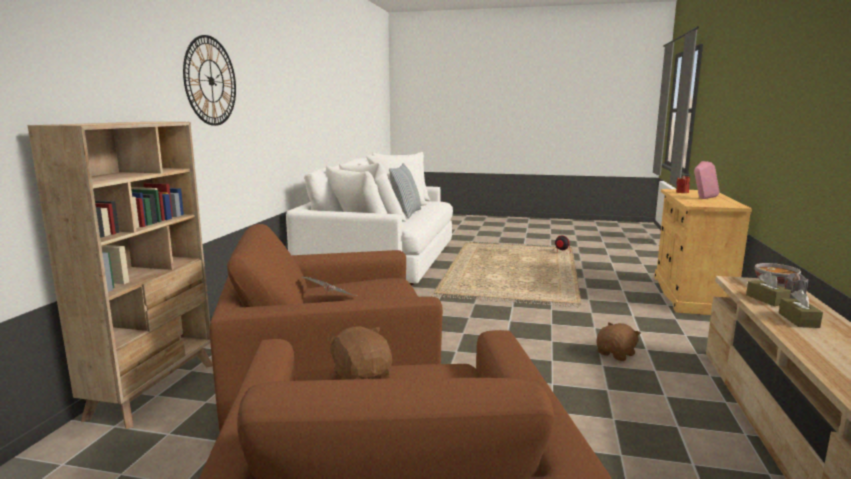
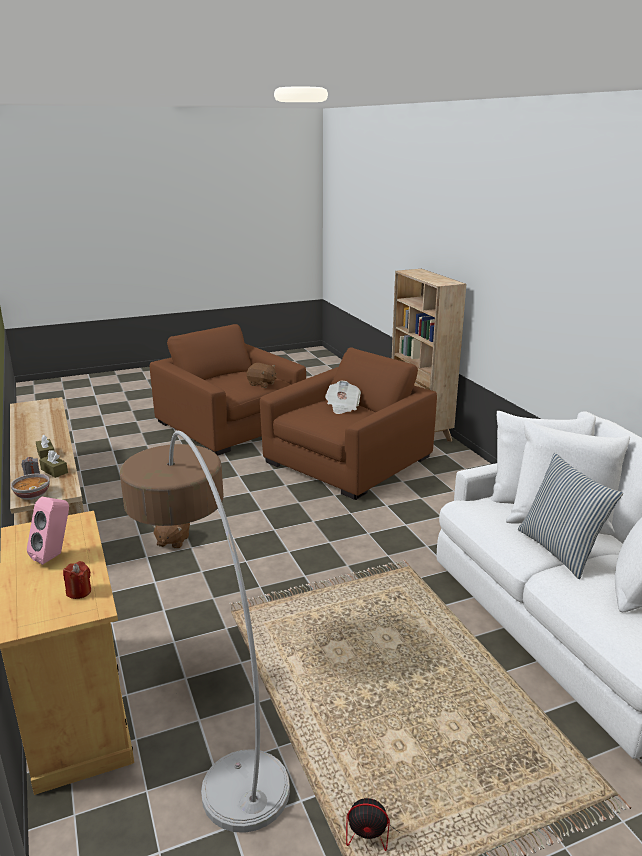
camera: 145 degrees right, 10 degrees up
(211, 81) = (532, 267): wall clock -> none
(611, 281) = (210, 708): none -> floor lamp

